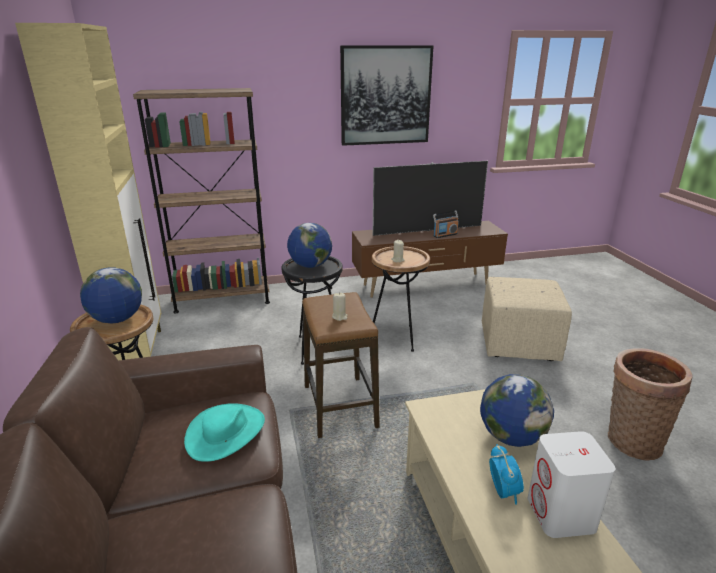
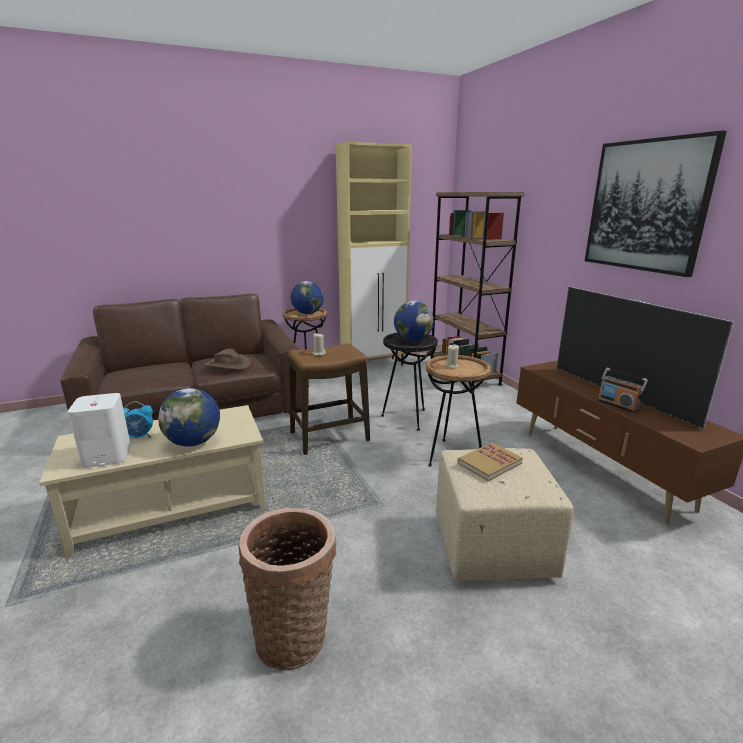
camera: 80 degrees right, 5 degrees down
(226, 432) = (228, 365): turquoise hat -> brown hat
(519, 290) = (489, 463): none -> book

